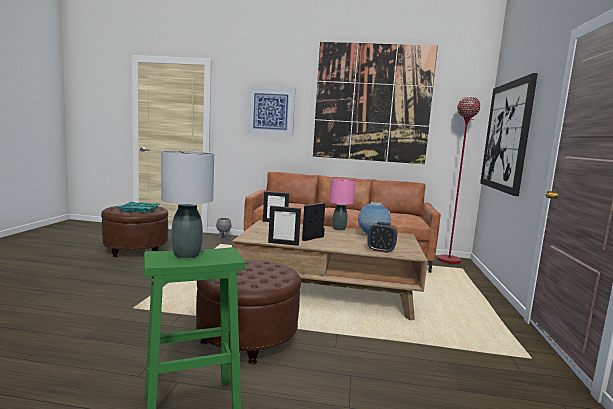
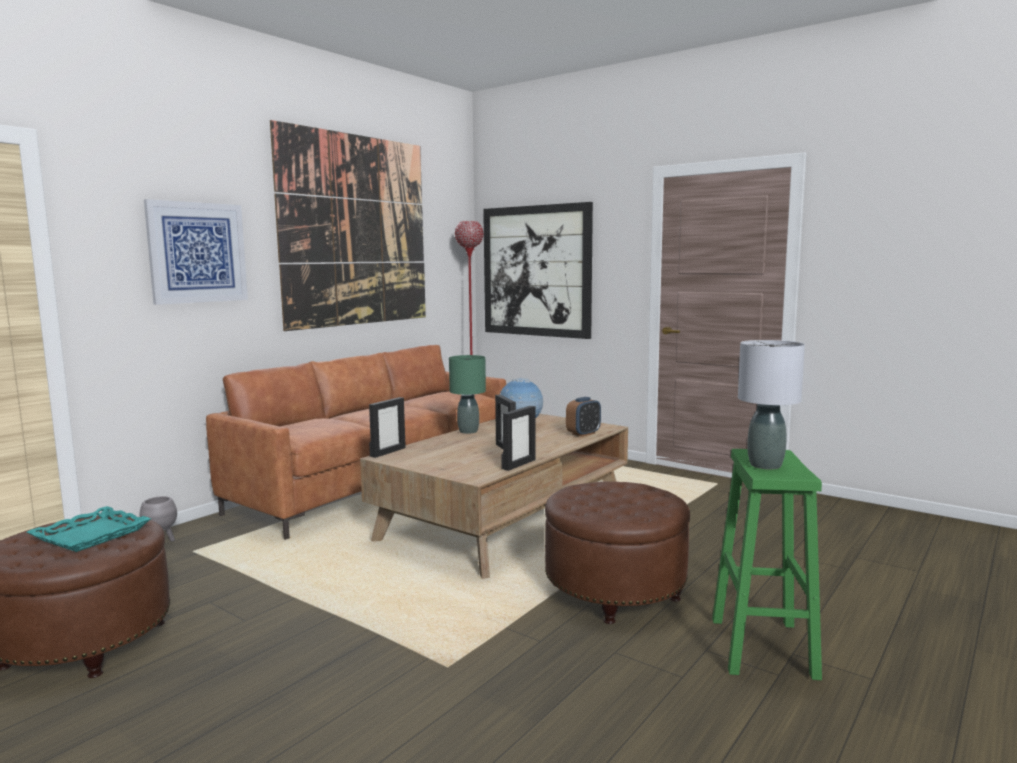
camera: 60 degrees left, 0 degrees up
(339, 229) = (468, 431): pink table lamp -> green table lamp

